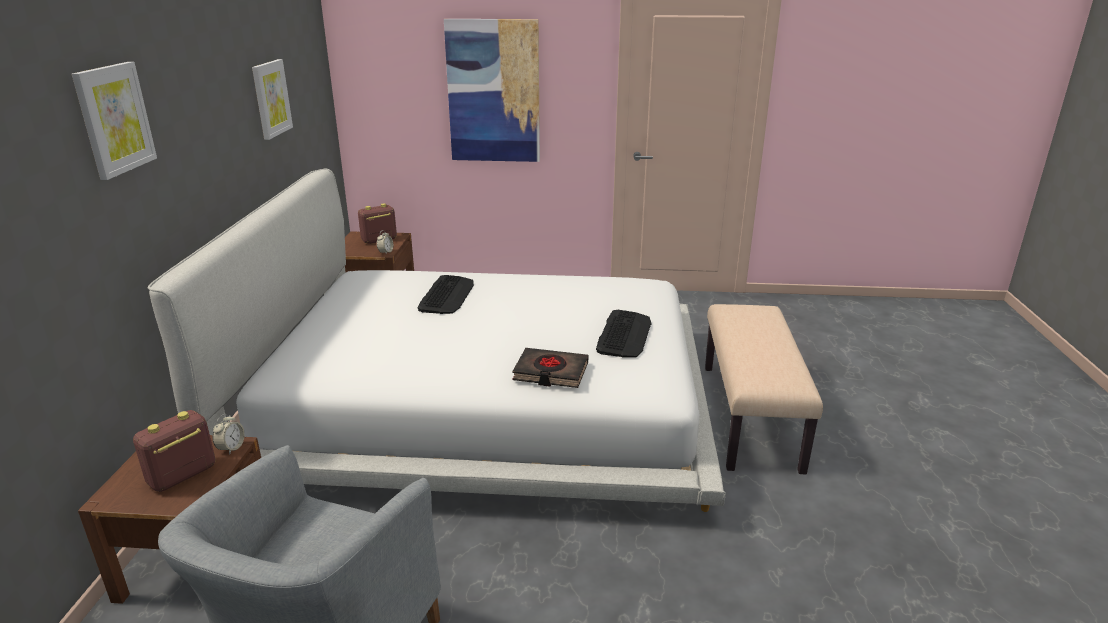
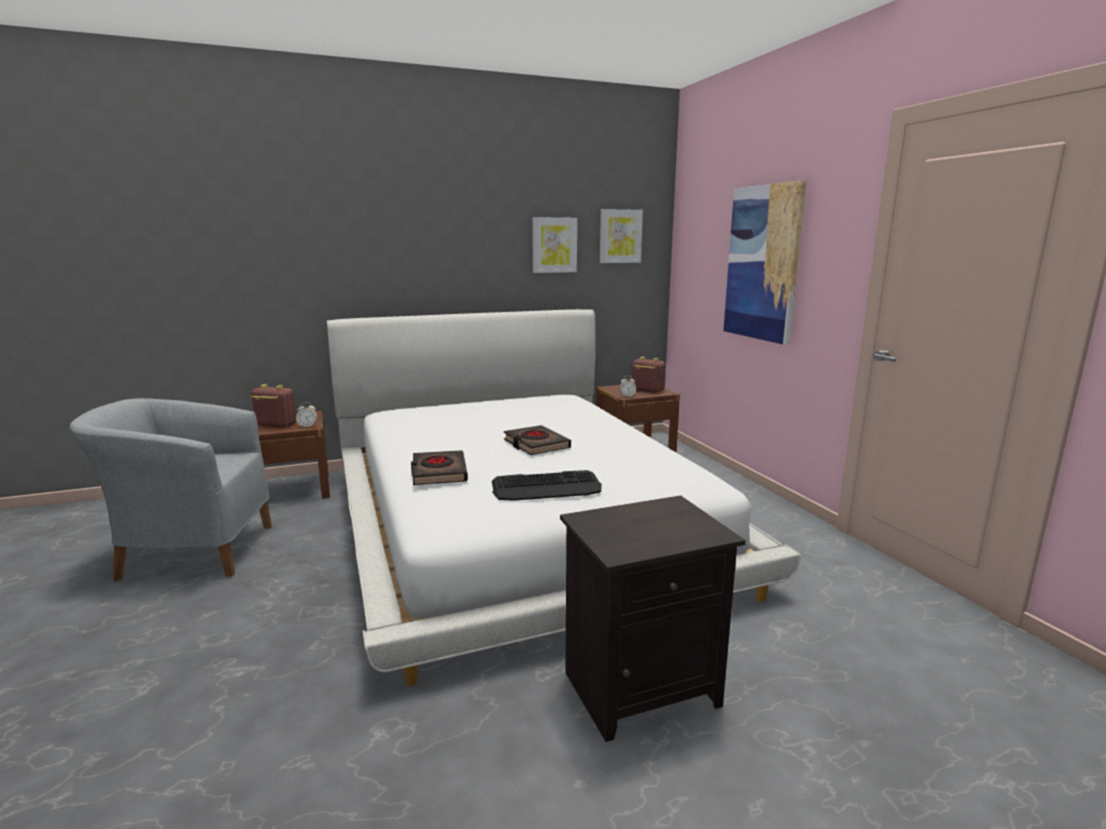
camera: 65 degrees right, 10 degrees down
(114, 119) = (356, 221): picture -> picture (620, 236)
(447, 295) = (552, 419): keyboard -> none
(517, 317) = (536, 444): none -> black book
(748, 415) = (641, 687): beige bench -> black nightstand

